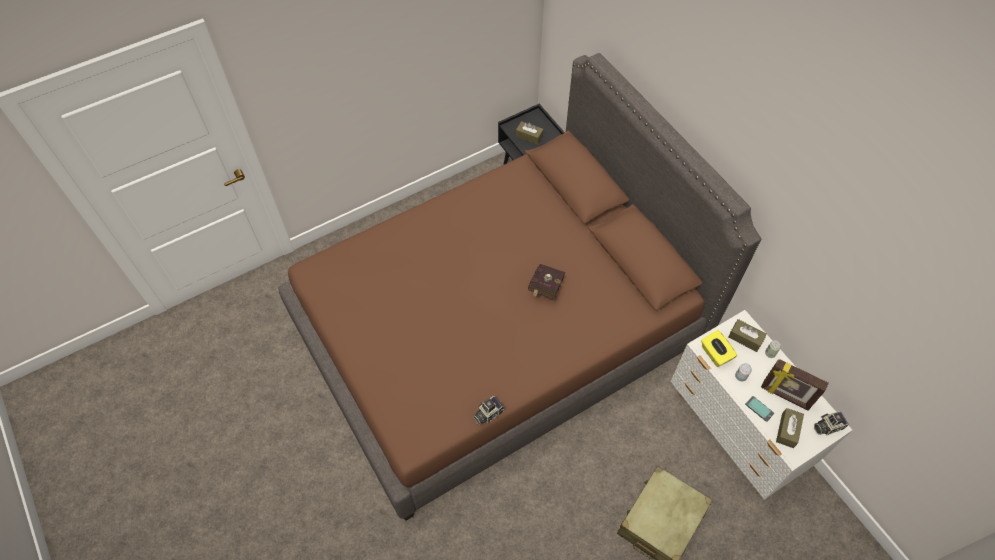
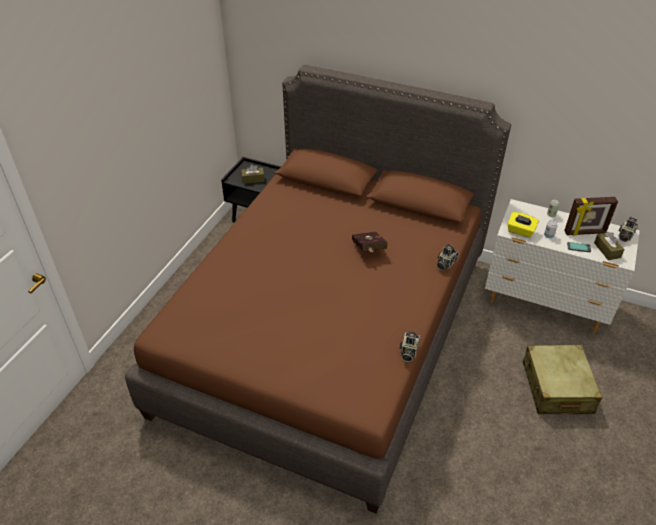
camera: 35 degrees left, 15 degrees down
(603, 345) = (445, 263): none -> camera
(745, 338) = (528, 214): brown tissue box -> none

